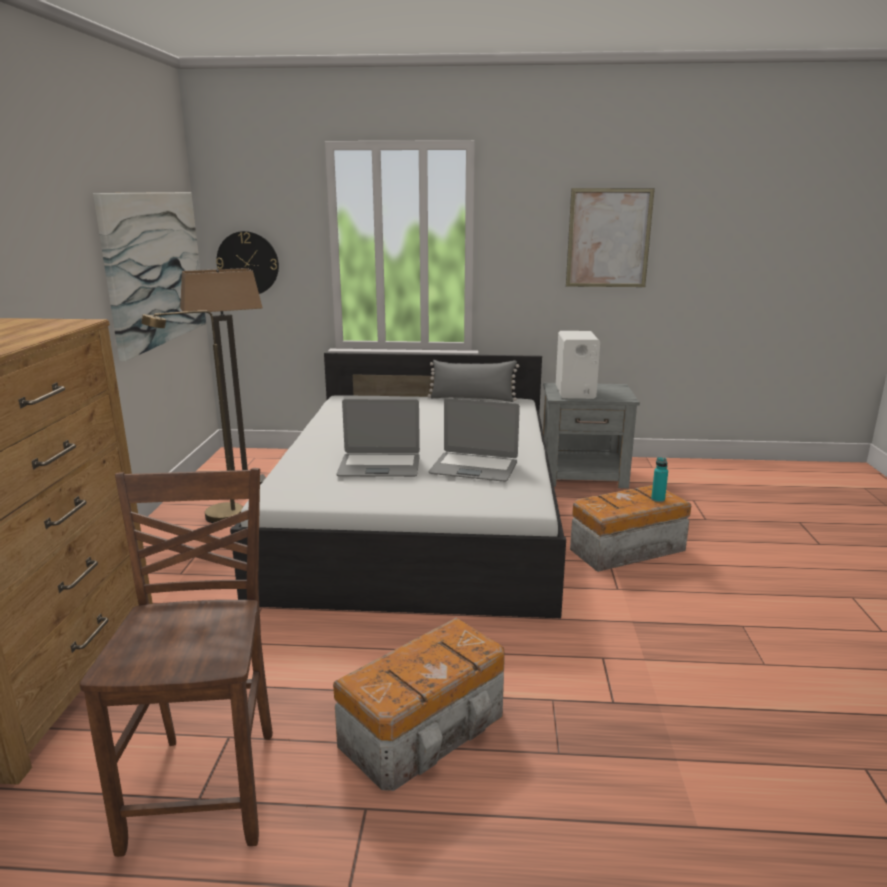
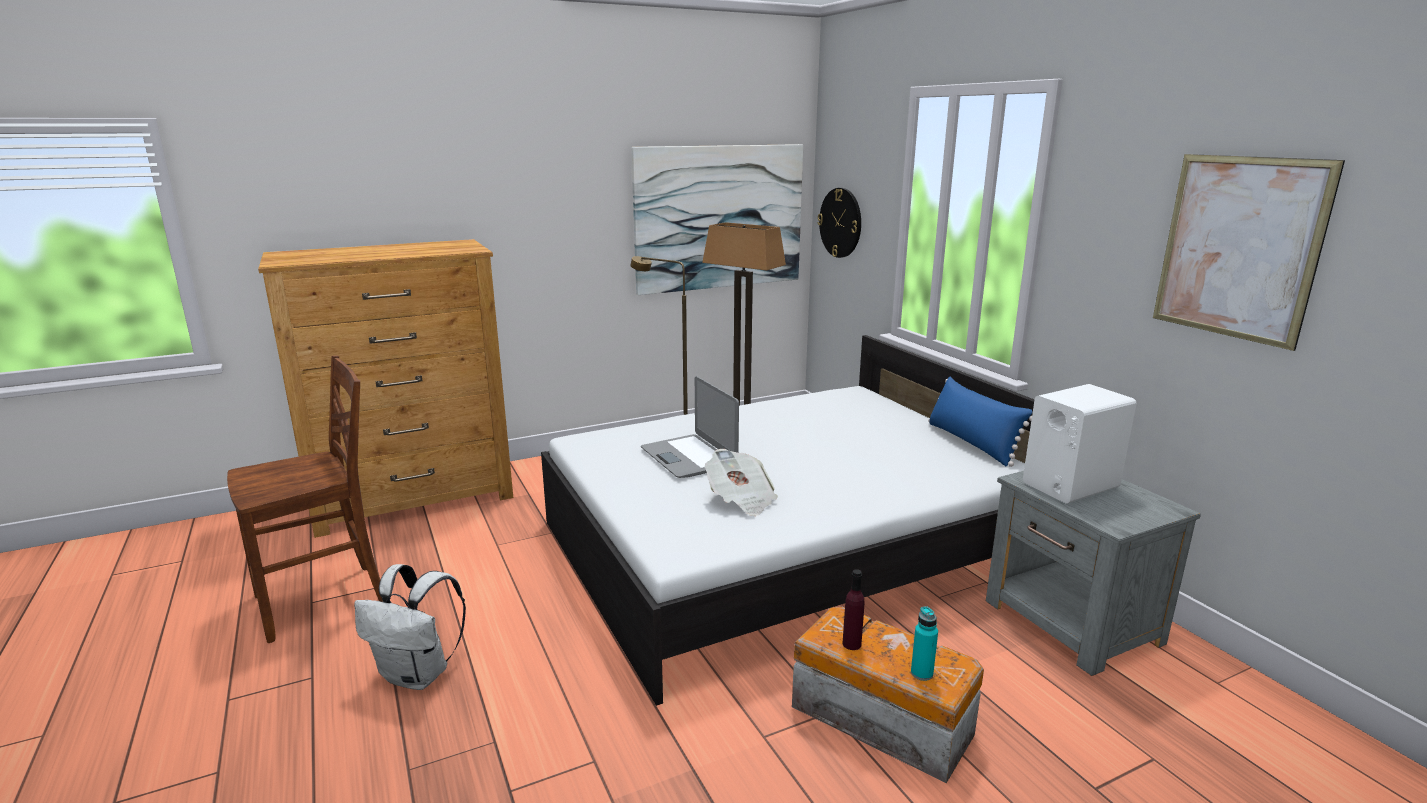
camera: 60 degrees right, 0 degrees up
(427, 729) = (418, 675): storage box -> white backpack
(472, 398) = (972, 443): grey pillow -> blue pillow
(474, 468) = (741, 499): laptop -> newspaper
(618, 507) = (851, 644): none -> purple bottle

